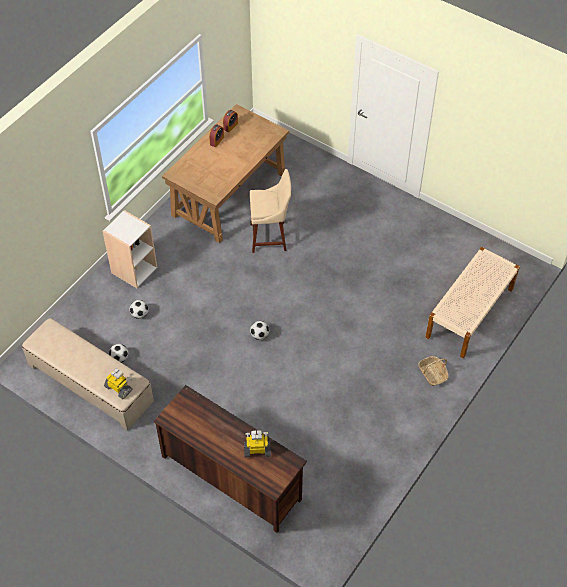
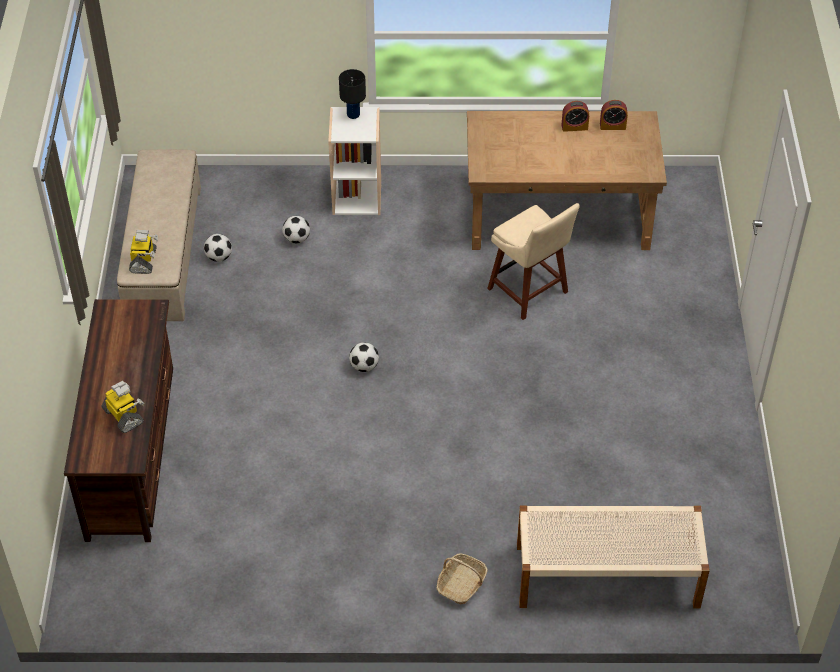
camera: 55 degrees right, 5 degrees down
(120, 224) = (354, 115): none -> black table lamp

